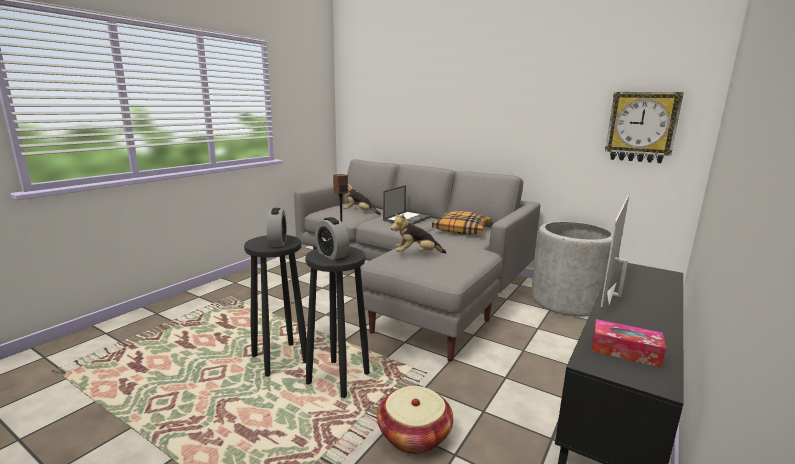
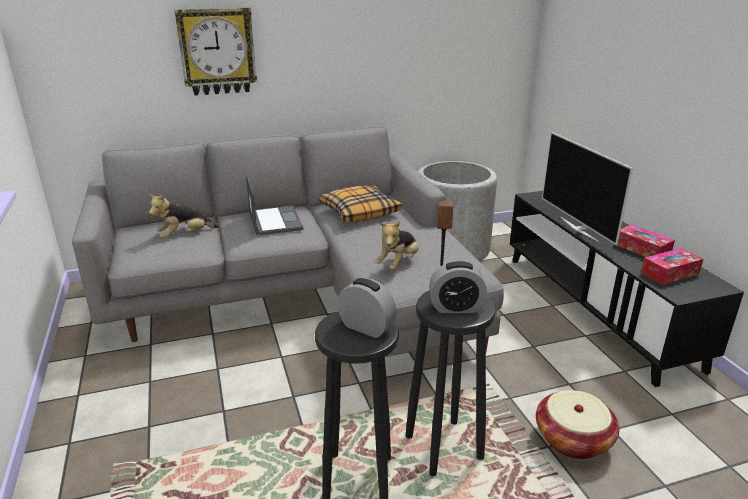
camera: 50 degrees left, 10 degrees up
(641, 127) = (482, 49): wall clock -> wall clock (217, 51)
(643, 328) = (642, 249): none -> tissue box

